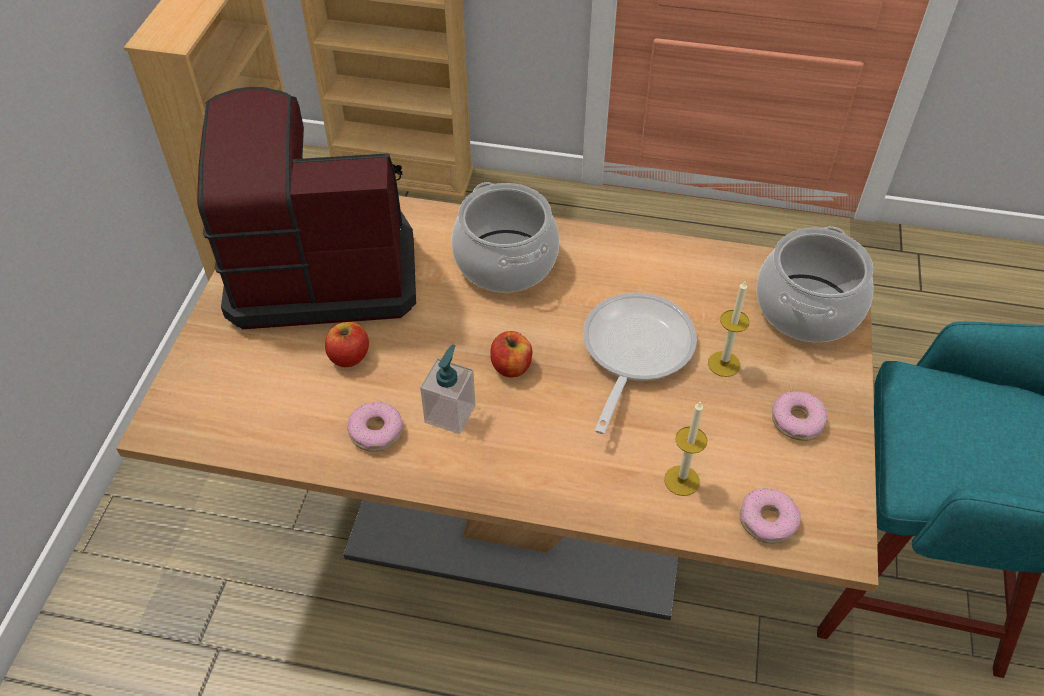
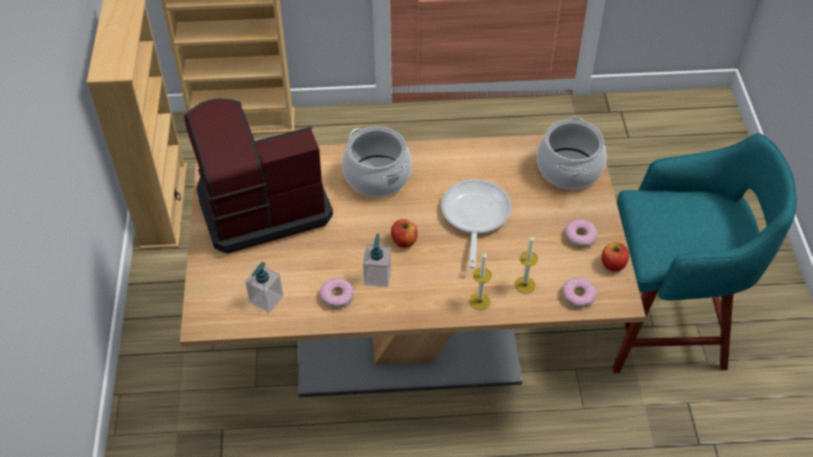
camera: 15 degrees left, 0 degrees up
(269, 411) = (266, 299): none -> soap dispenser
(349, 356) = (302, 256): apple -> apple (613, 264)
(724, 364) = (529, 212): candle -> candle (479, 301)

